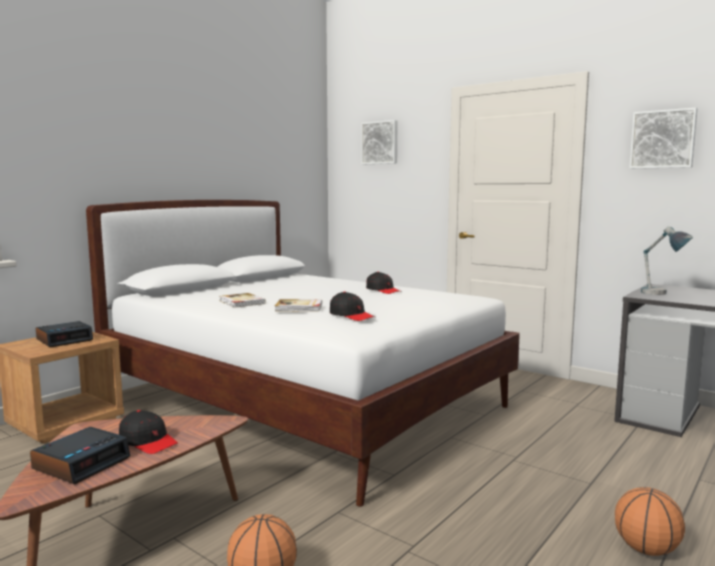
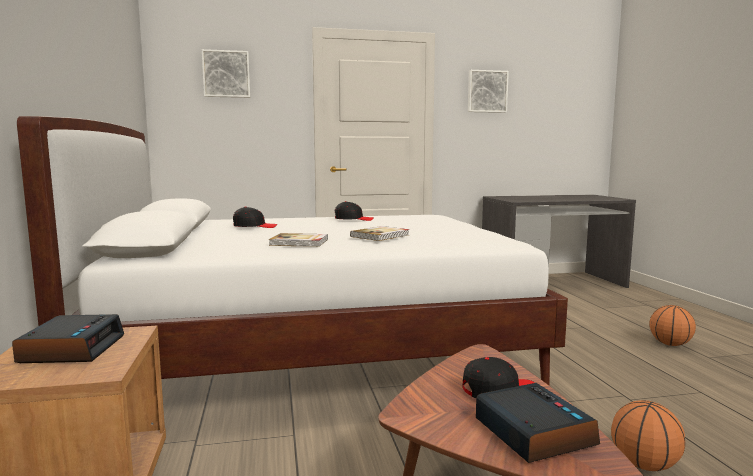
camera: 50 degrees left, 0 degrees up
(351, 315) = (448, 233): black cap -> black cap (254, 226)
(661, 294) = (519, 199): table lamp -> none

